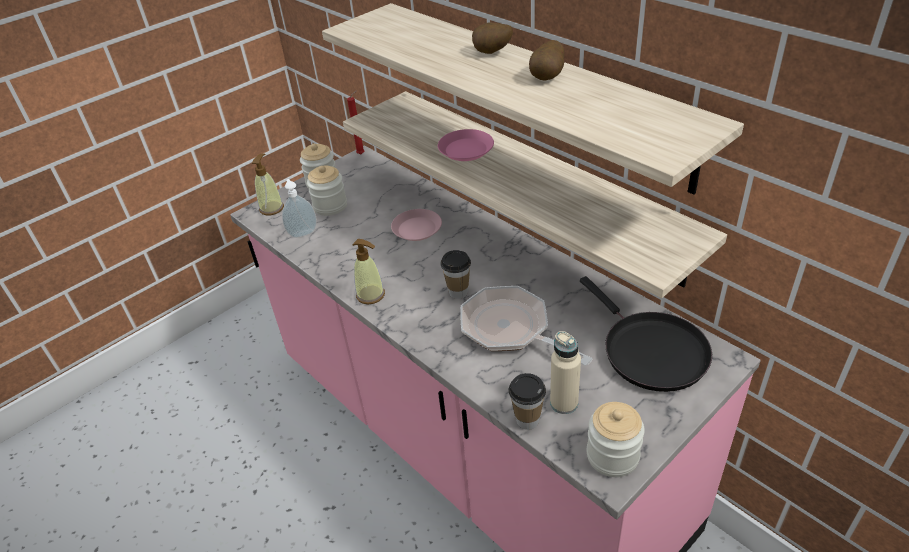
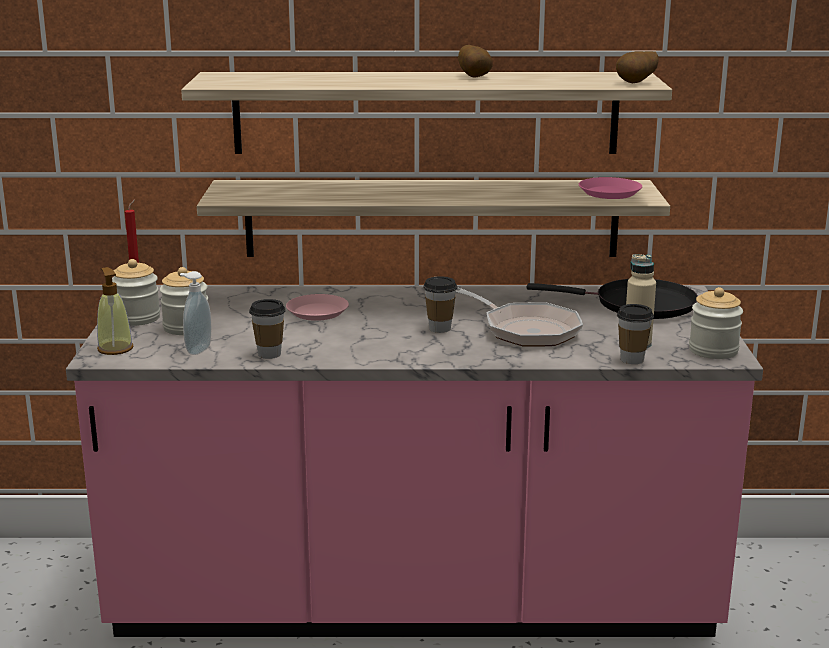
camera: 50 degrees left, 20 degrees down
(327, 260) = (269, 354): none -> cup
(371, 295) = (365, 356): soap dispenser -> none
(466, 150) = (370, 191): pink plate -> pink plate (610, 193)
(492, 53) = (394, 76): potato -> potato (637, 83)
(511, 329) = (525, 330): frying pan -> frying pan turned 135 degrees counterclockwise

